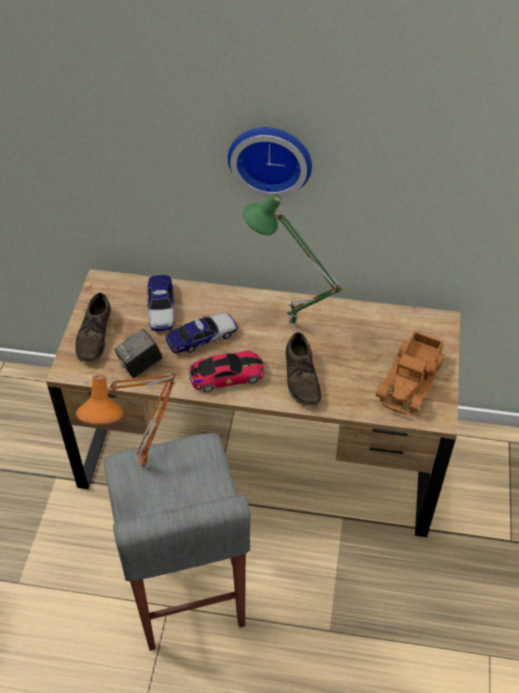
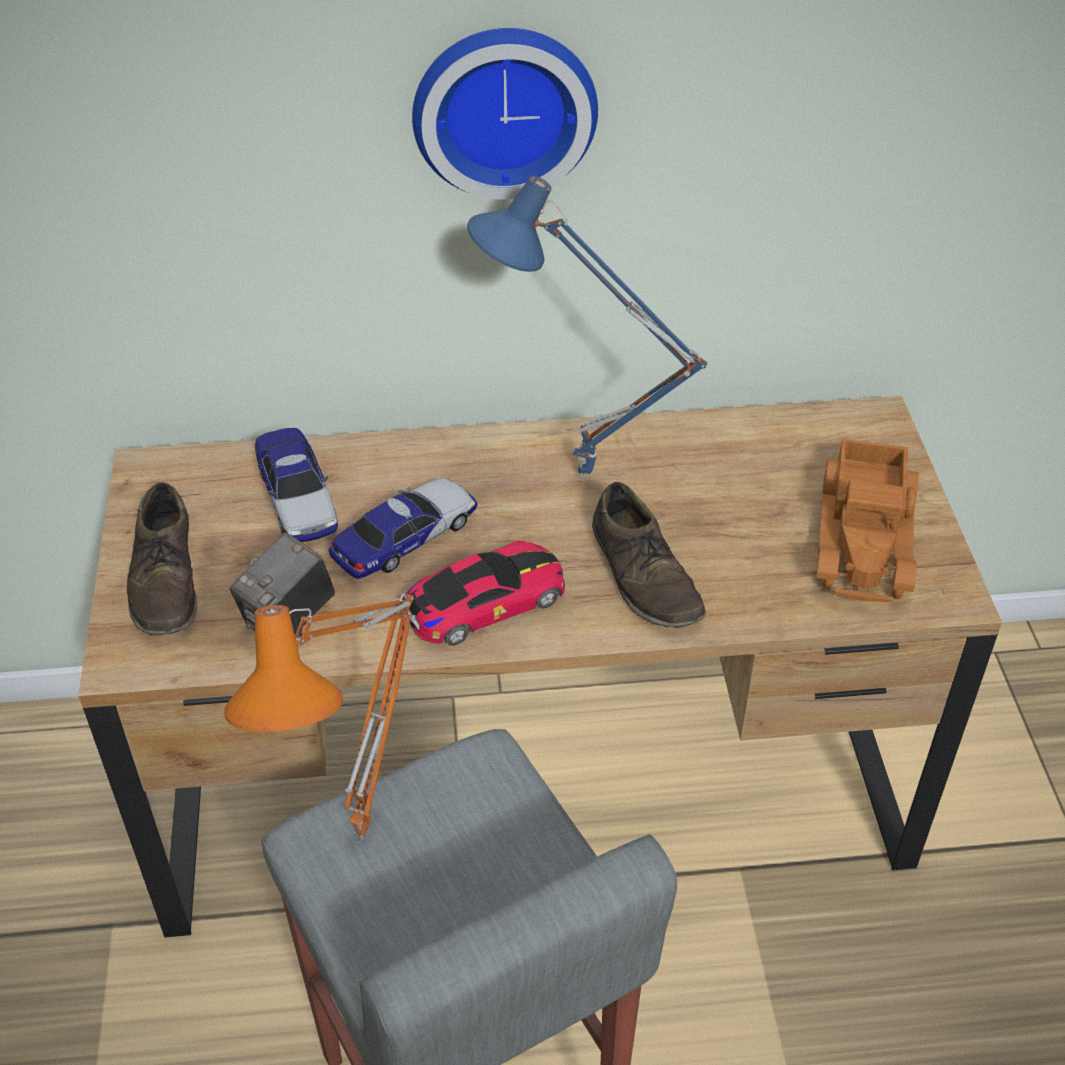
camera: 15 degrees left, 5 degrees down
(290, 326) = (581, 482): green table lamp -> blue table lamp

